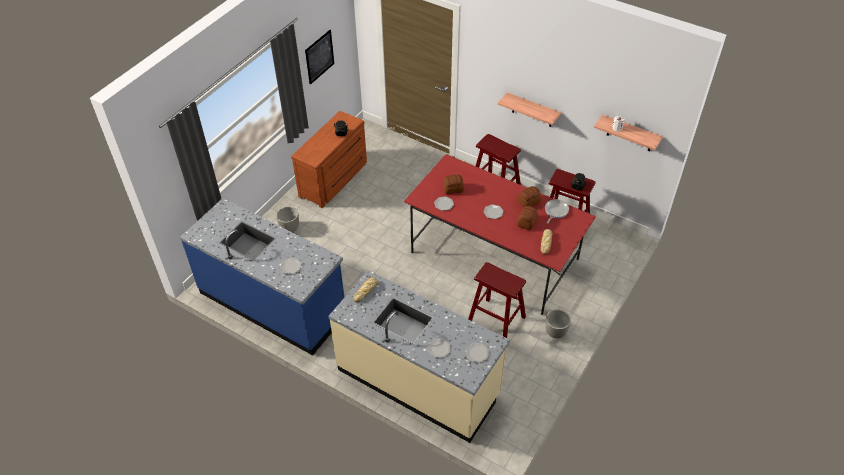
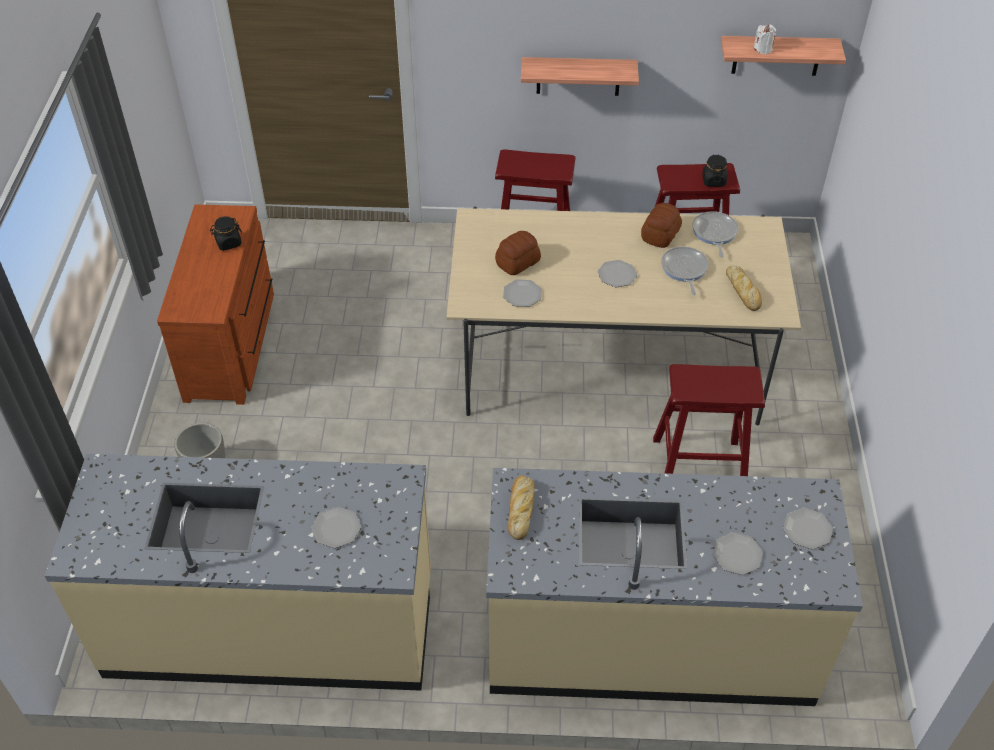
camera: 30 degrees left, 0 degrees up
(273, 303) = (272, 625): blue counter -> beige counter
(319, 57) = (134, 101): picture -> none
(494, 255) = (610, 360): red dining table -> beige dining table
(526, 222) = (684, 269): bread -> frying pan
(555, 333) = (801, 446): planter -> none

